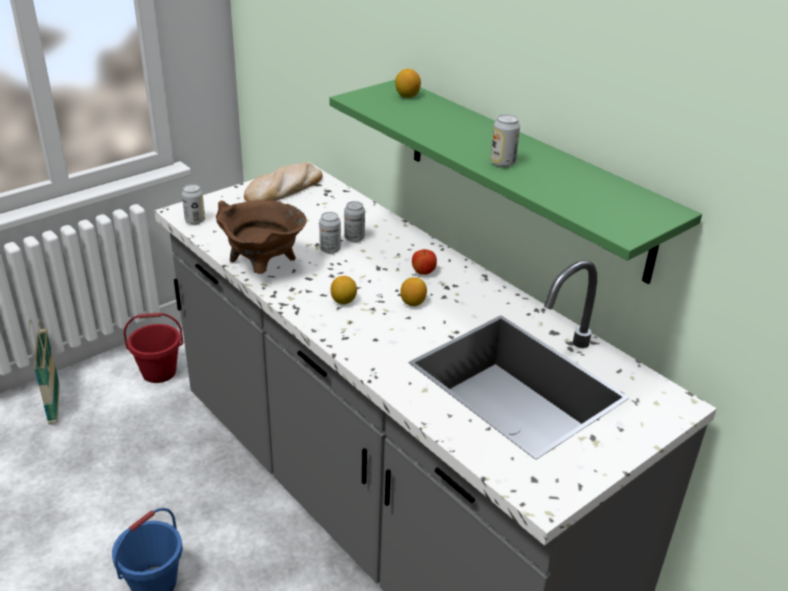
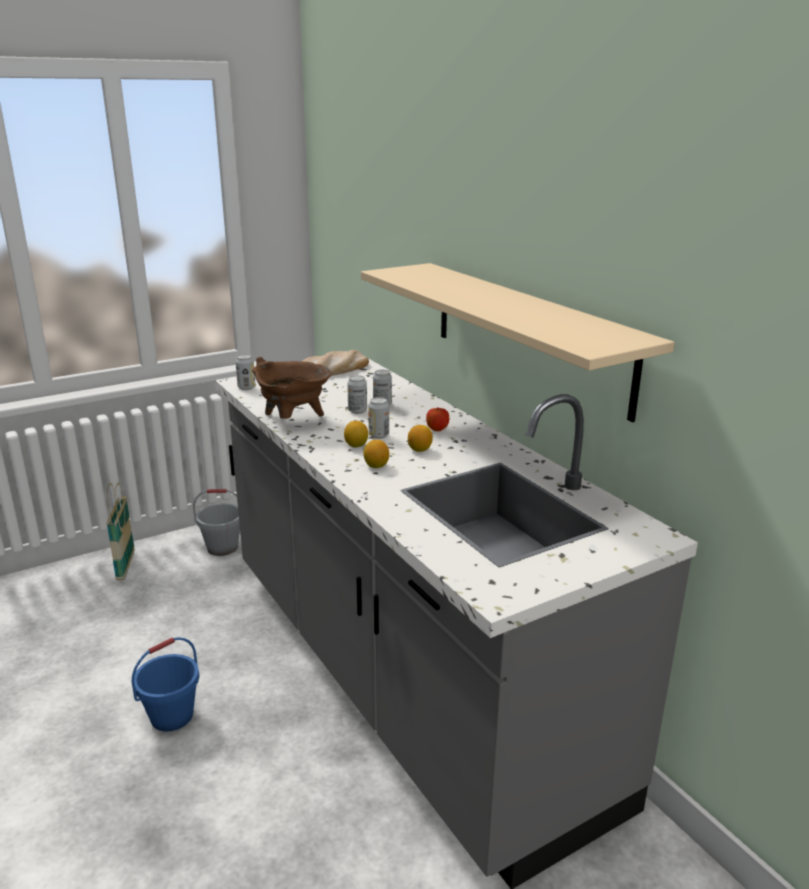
camera: 10 degrees right, 10 degrees down
(159, 372) = (222, 547): red bucket -> grey bucket
(407, 96) = (430, 271): lemon -> lemon (376, 466)
(502, 163) = (495, 308): can -> can (378, 435)
(524, 176) = (527, 334): green shelf -> beige shelf

